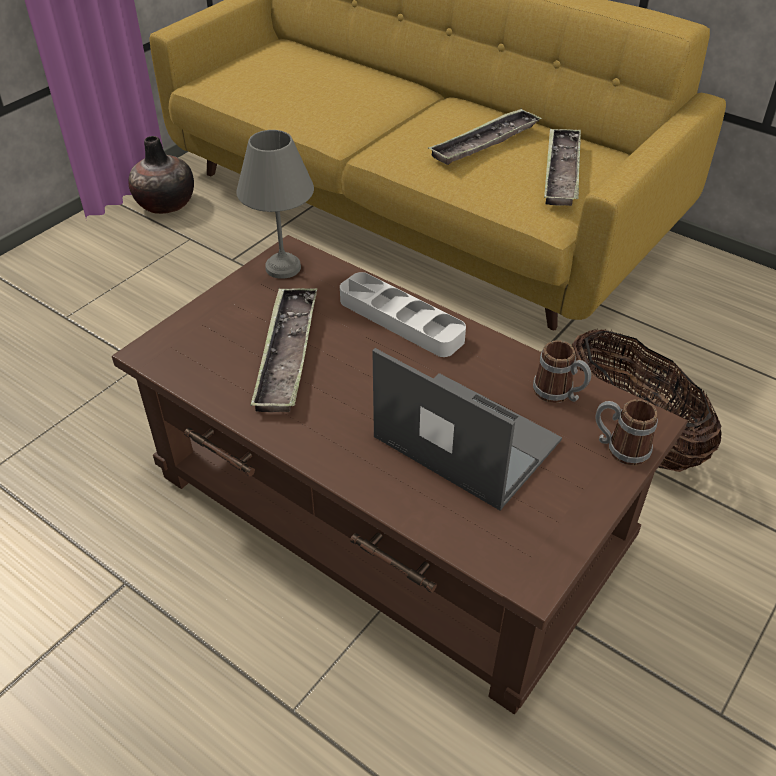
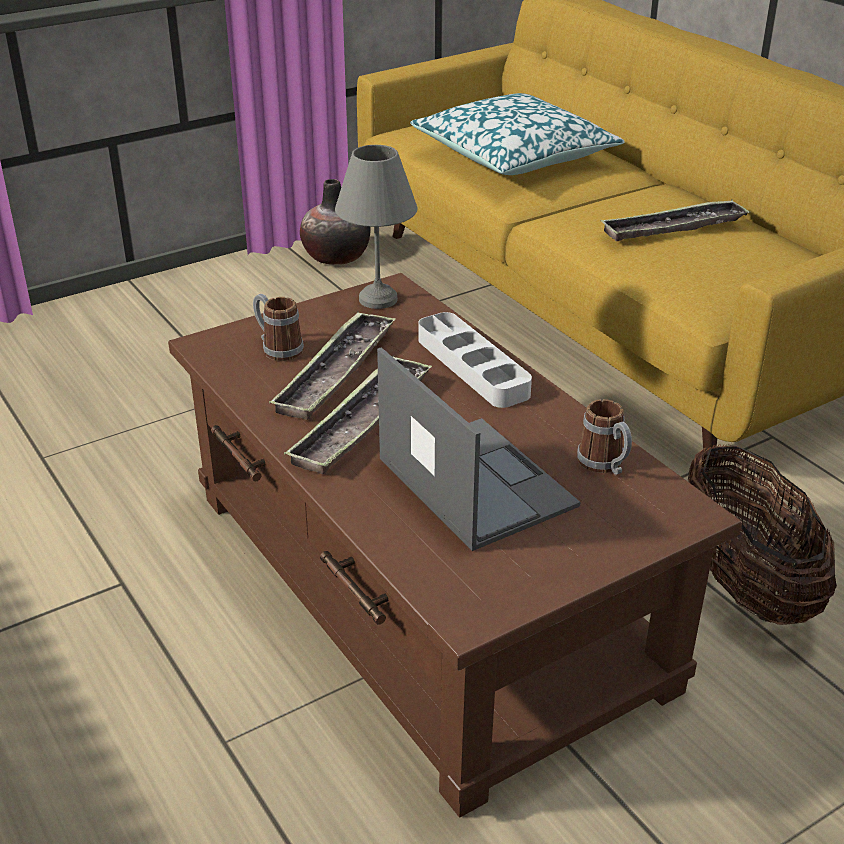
camera: 20 degrees right, 10 degrees down
(317, 91) = (514, 155): none -> pillow
(561, 172) = (748, 269): tray -> tray (362, 422)
(619, 448) = (643, 528): mug -> mug (277, 348)

